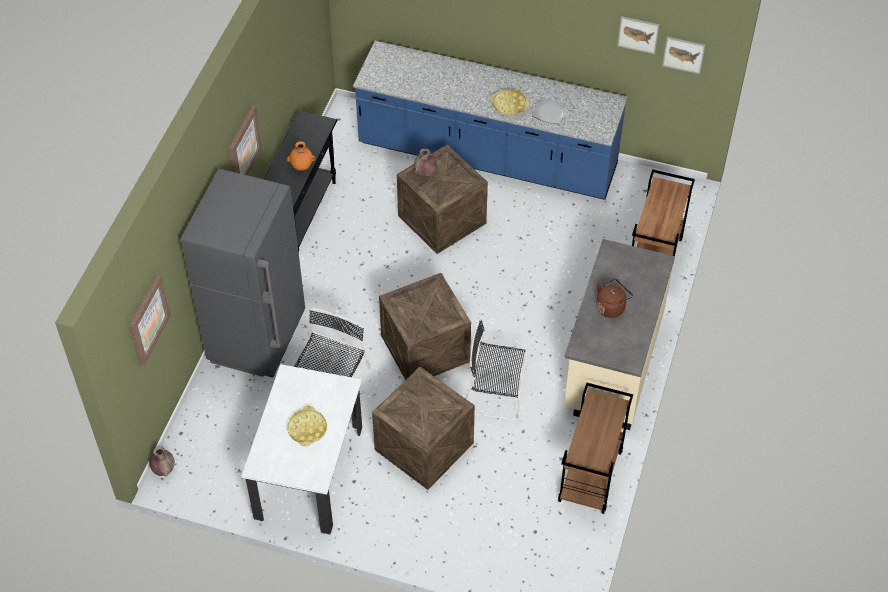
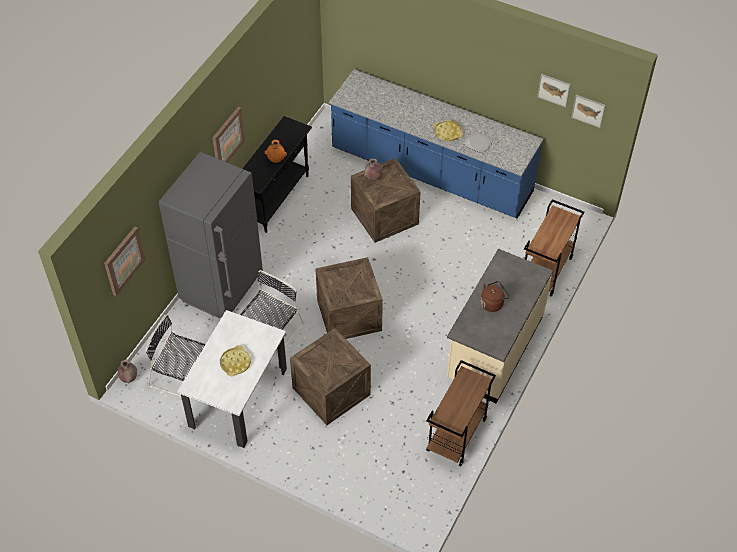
camera: 10 degrees right, 0 degrees up
(495, 393) = (396, 358): black chair -> black chair (181, 375)

